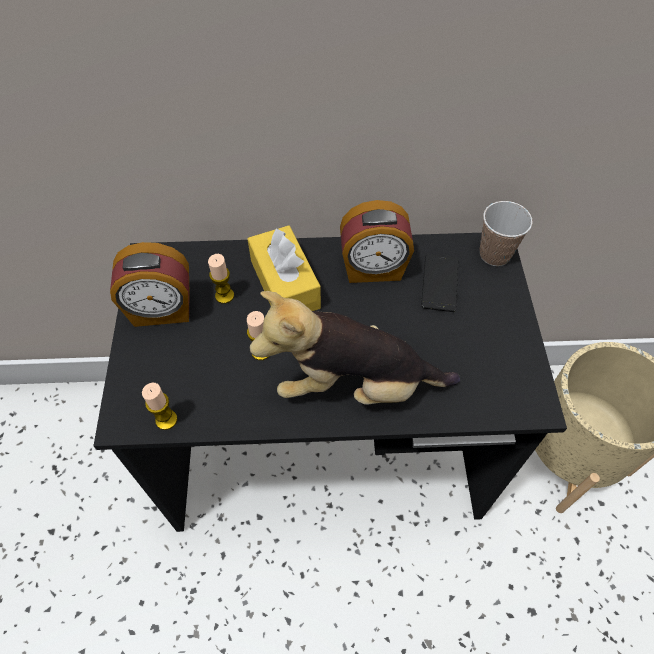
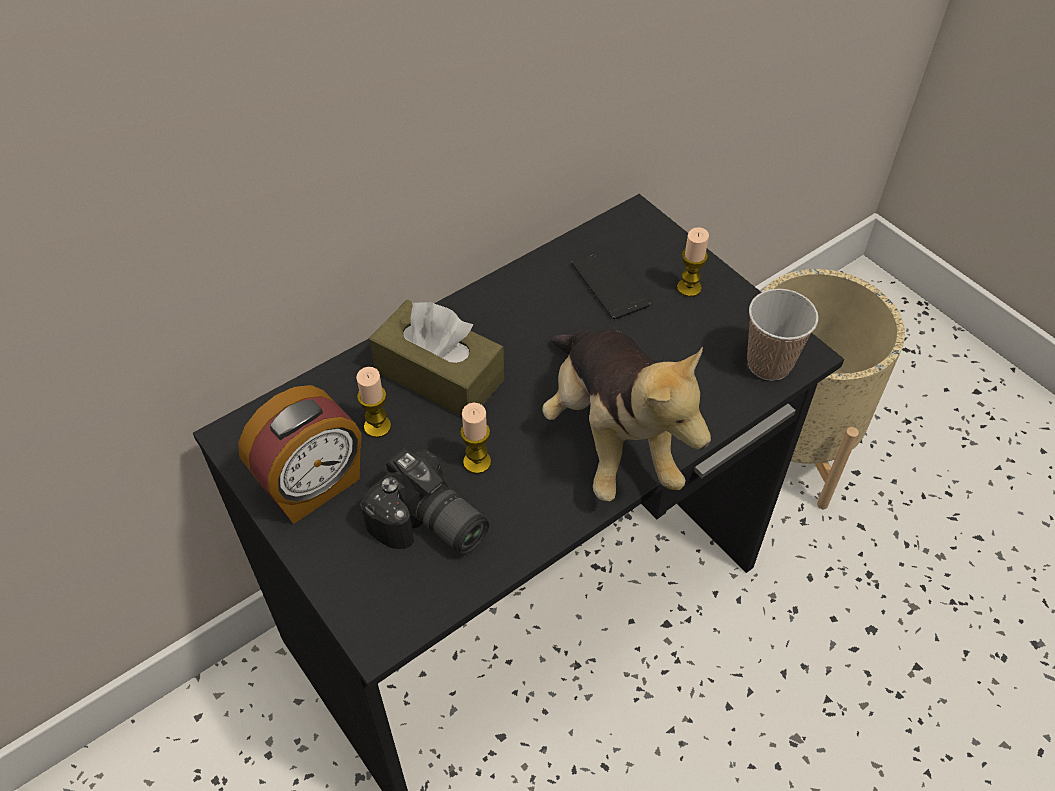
camera: 35 degrees left, 5 degrees down
(166, 420) = (432, 599): candle -> candle (689, 288)
(201, 374) = (428, 527): none -> camera
(285, 284) = (439, 375): yellow tissue box -> brown tissue box
(354, 385) = (610, 437): plush toy -> plush toy turned 75 degrees counterclockwise
(373, 269) = (526, 307): alarm clock -> none
(494, 254) = (641, 226): cup -> cup (769, 364)

